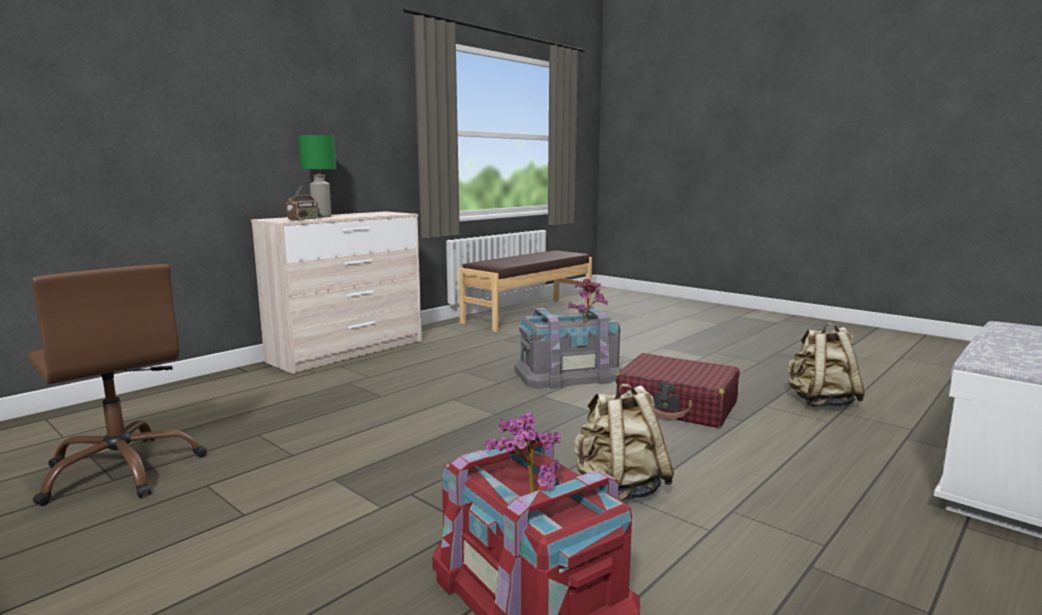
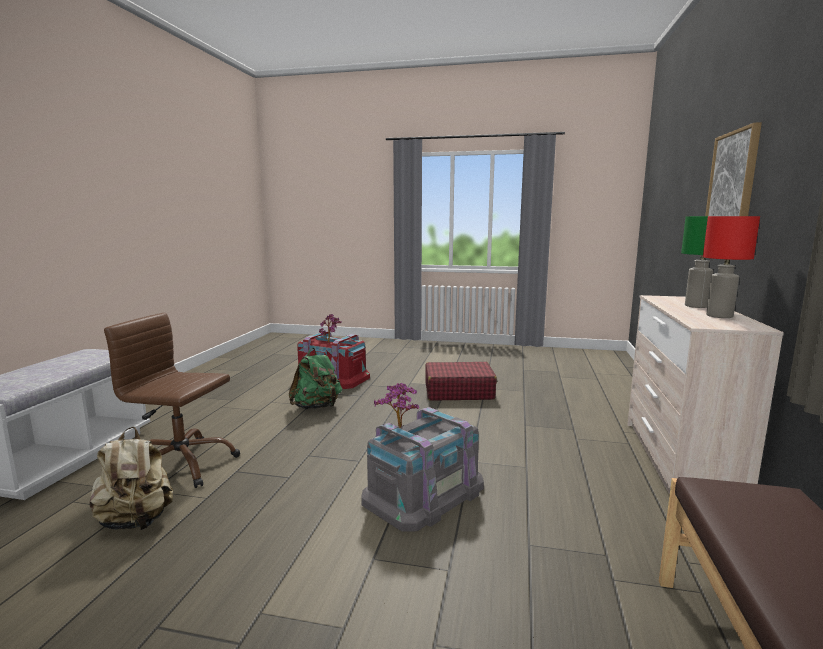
camera: 150 degrees right, 0 degrees up
(122, 470) = (530, 371): brown office chair -> brown office chair (181, 465)
(260, 98) = (733, 178): none -> picture
(303, 219) = (661, 300): radio -> none
(358, 214) = (719, 316): none -> red table lamp
(619, 489) = (317, 407): beige backpack -> green backpack
(677, 406) = (294, 474): red suitcase -> red suitcase (458, 391)

